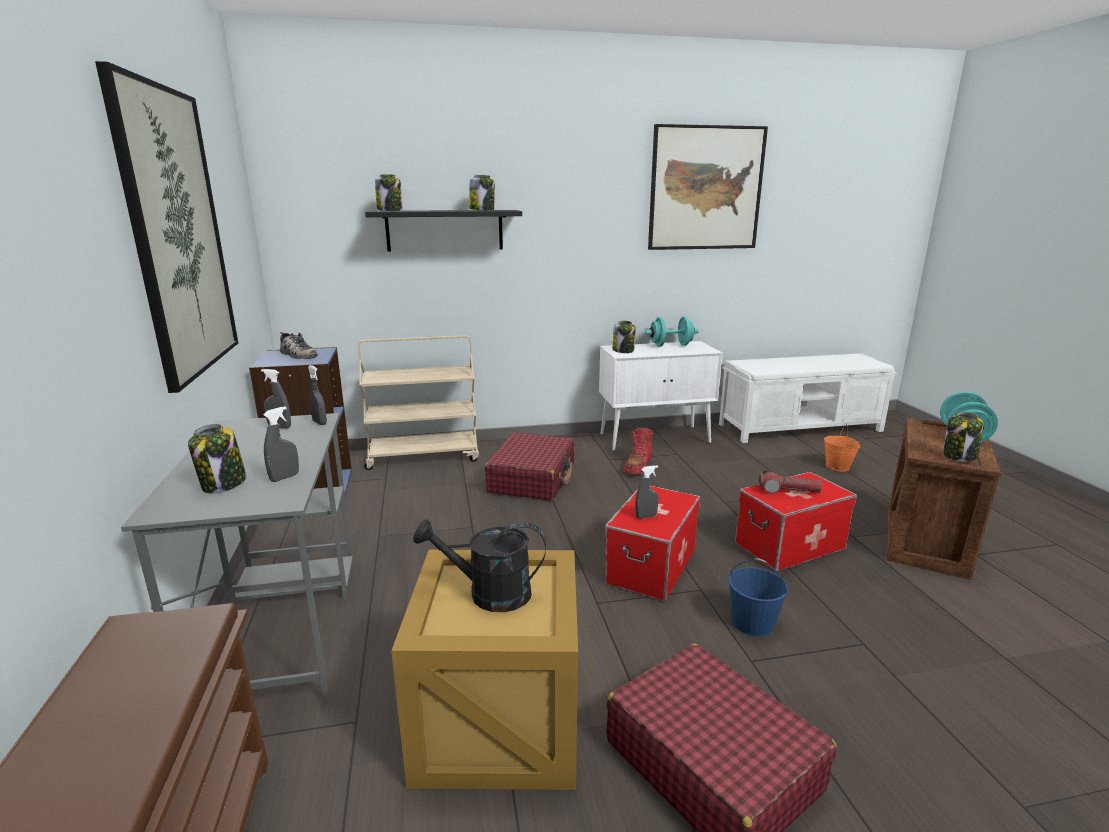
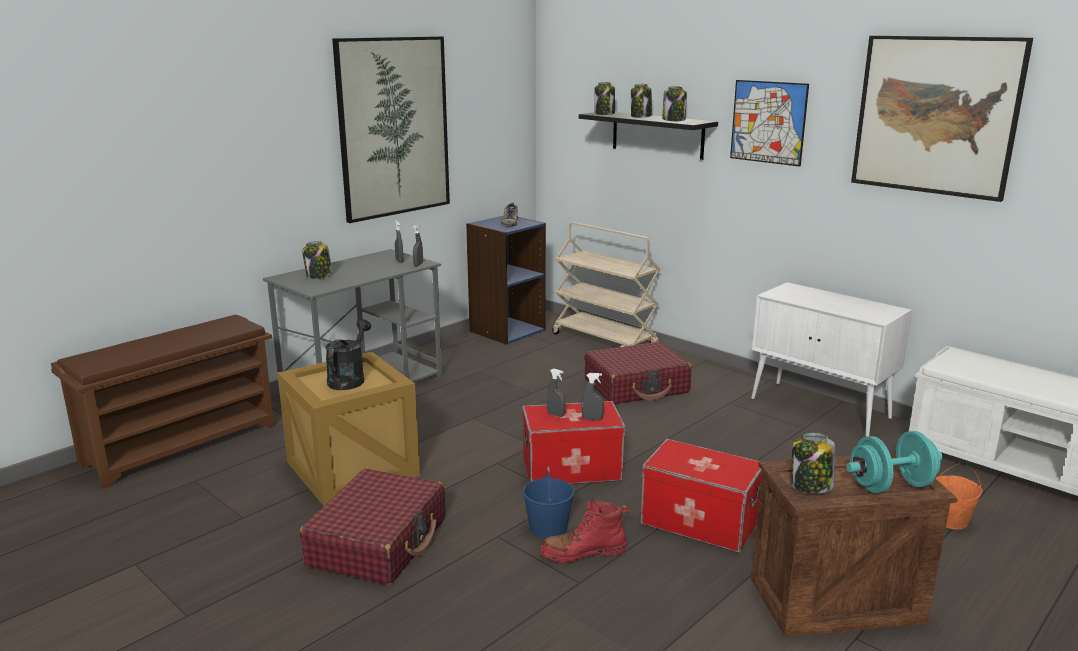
camera: 55 degrees right, 0 degrees up
(284, 477) = (339, 282): grey spray bottle -> grey spray bottle (592, 419)
(488, 594) = (349, 379): black watering can -> black watering can turned 45 degrees clockwise
(567, 206) = (768, 122): none -> picture
(623, 351) = (789, 292): jar -> jar (641, 116)
(638, 466) = (740, 418): red boot -> red boot (583, 552)
(670, 345) = (856, 303): turquoise dumbbell -> none
(788, 491) = (697, 459): flashlight -> none

